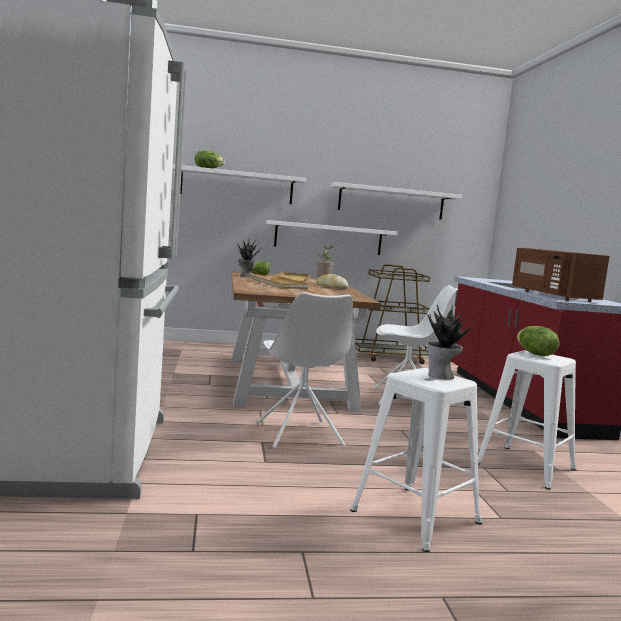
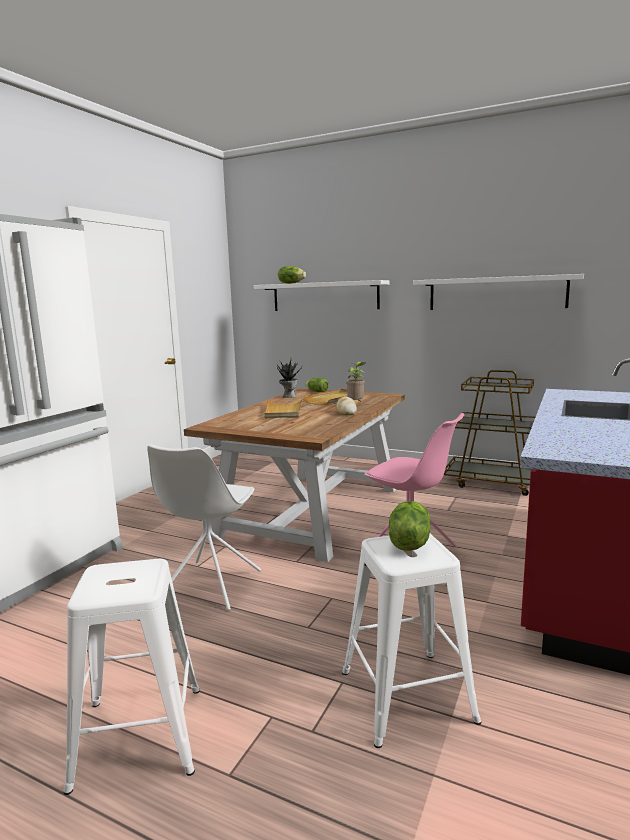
camera: 35 degrees right, 5 degrees up
(328, 238) = (422, 343): white shelf -> none
(405, 400) = (411, 551): white chair -> pink chair
(441, 376) = (136, 579): potted plant -> none
(552, 296) = (568, 438): brown microwave -> none

